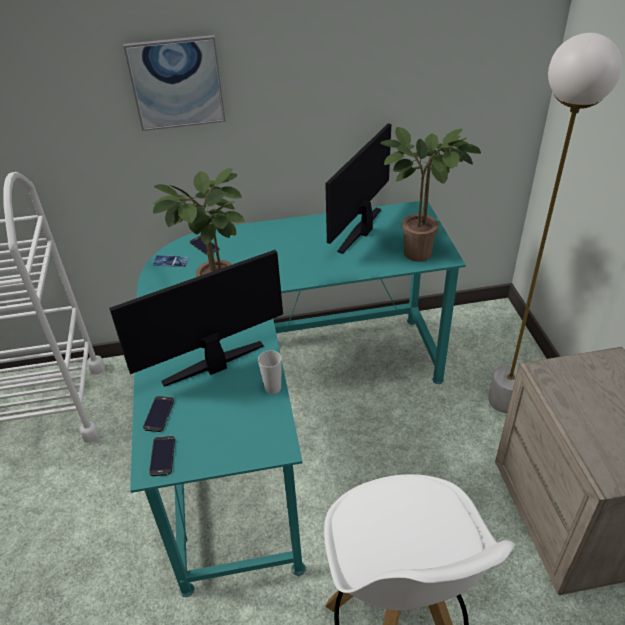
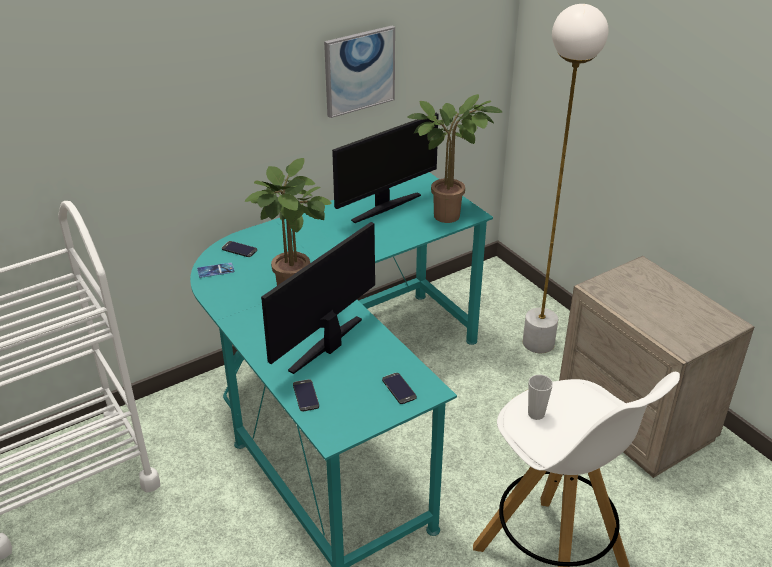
camera: 25 degrees left, 5 degrees down
(162, 456) = (334, 425): phone -> phone (399, 388)
(176, 83) = (203, 89): picture -> picture (359, 71)
(273, 388) = (394, 349): cup -> cup (536, 414)
(362, 231) = (385, 206): monitor -> monitor turned 135 degrees counterclockwise

